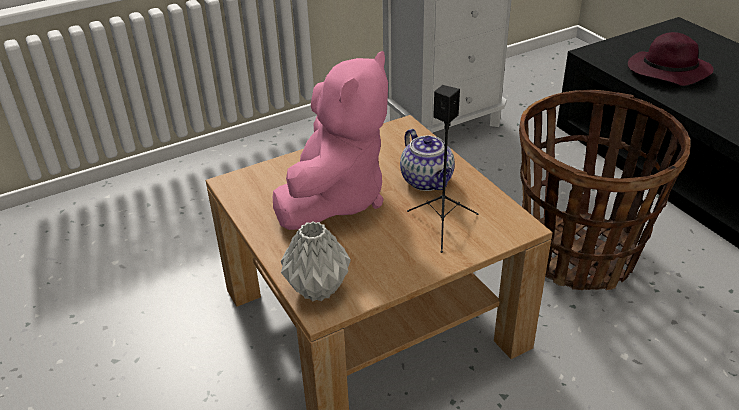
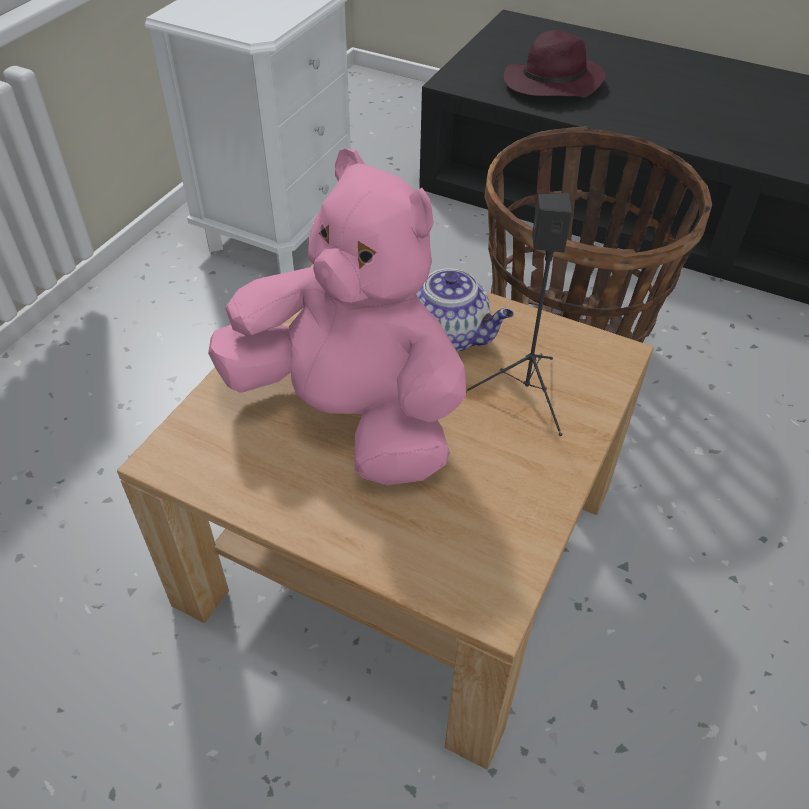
camera: 35 degrees left, 10 degrees up
(319, 289) = (460, 575): grey vase -> none
(335, 198) = (350, 415): pink plush toy -> pink plush toy turned 45 degrees counterclockwise

